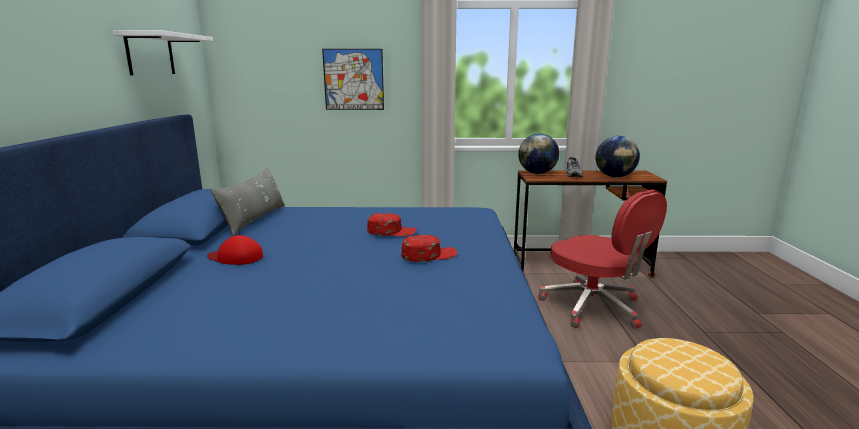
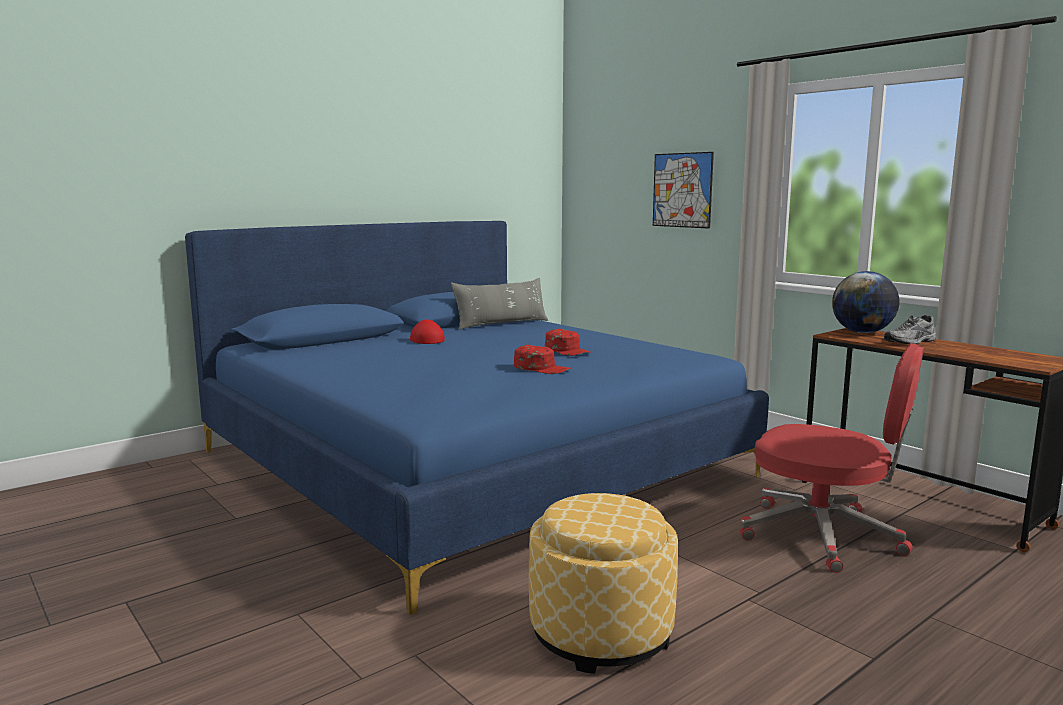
camera: 50 degrees right, 5 degrees down
(150, 54) = (478, 164): white shelf -> none
(593, 307) = (824, 536): red office chair -> red office chair turned 75 degrees counterclockwise
(615, 176) = (971, 354): globe -> none

